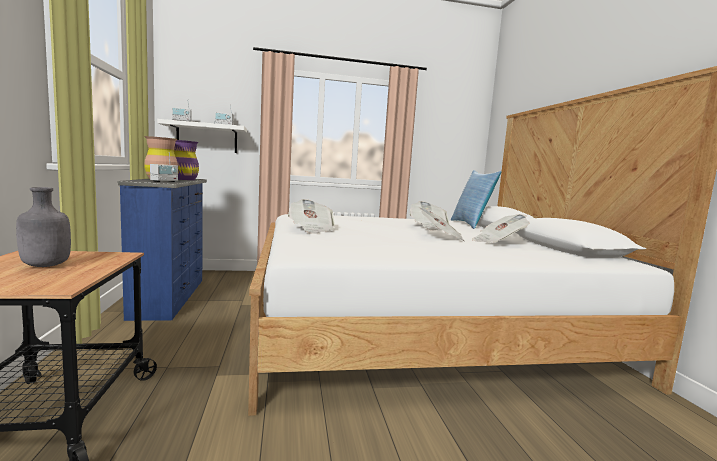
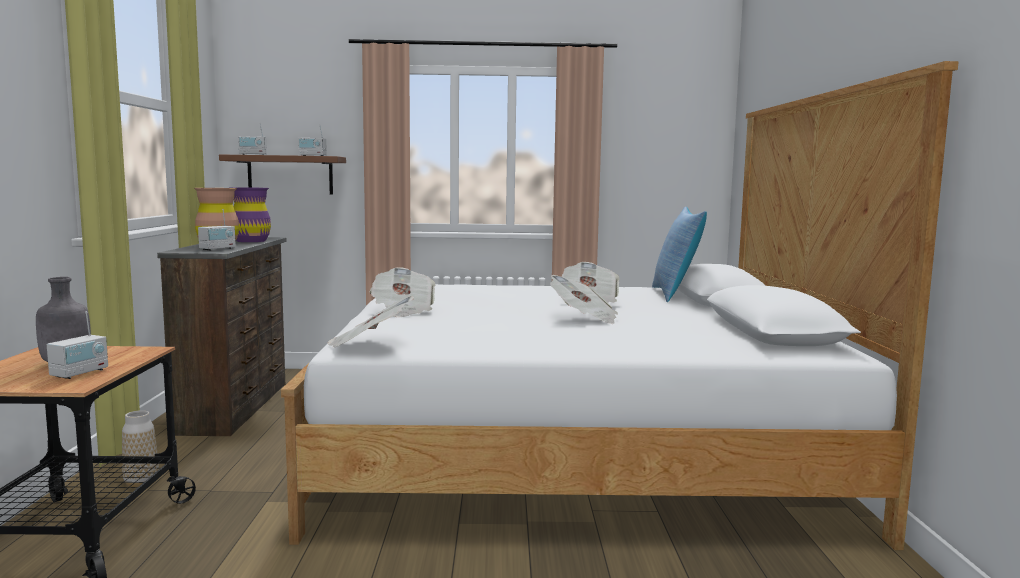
camera: 10 degrees right, 0 degrees up
(62, 275) = (80, 373): none -> radio
(106, 363) = (141, 483): none -> vase
(171, 297) = (237, 406): blue dresser -> brown dresser
(207, 138) = (290, 175): white shelf -> brown shelf
(498, 242) = (667, 324): newspaper -> newspaper (368, 345)

